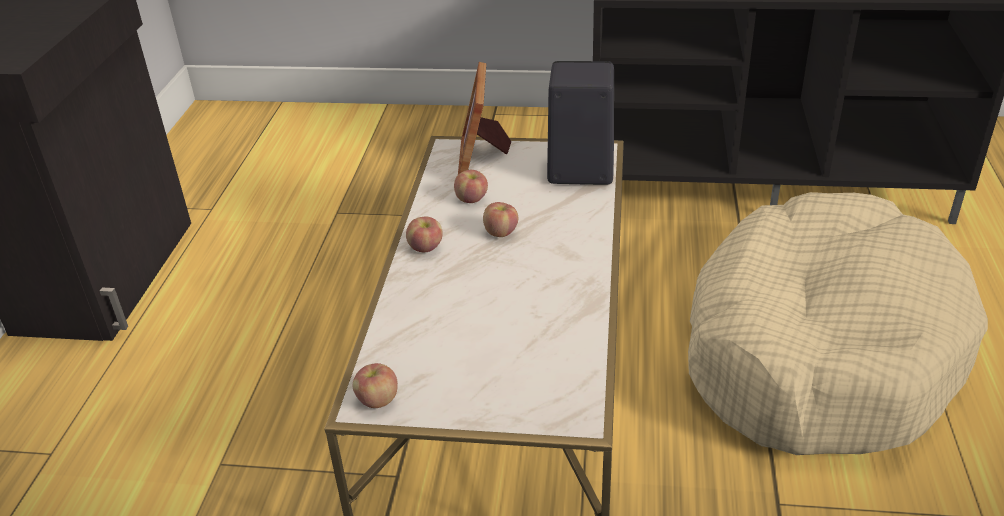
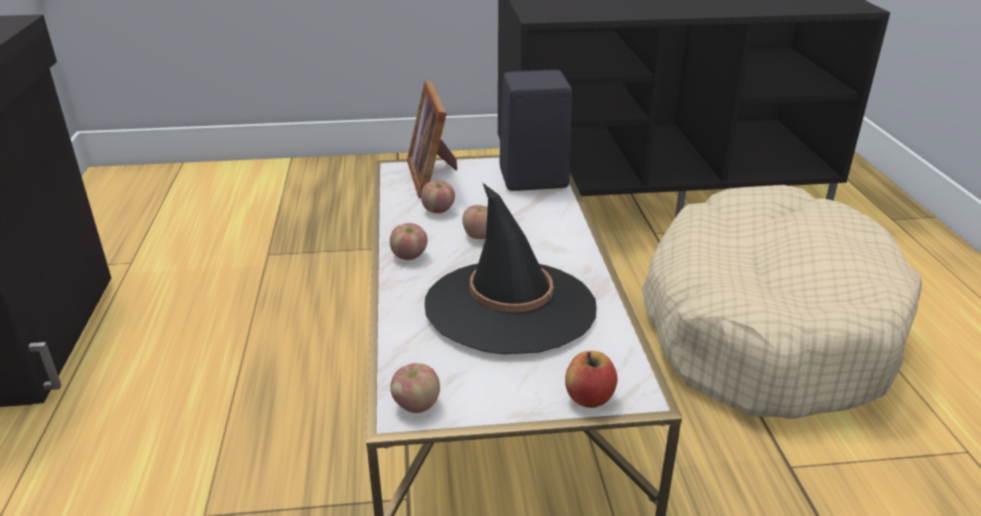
camera: 15 degrees left, 5 degrees down
(499, 312) = (510, 306): none -> black hat
(533, 415) = (589, 397): none -> apple

